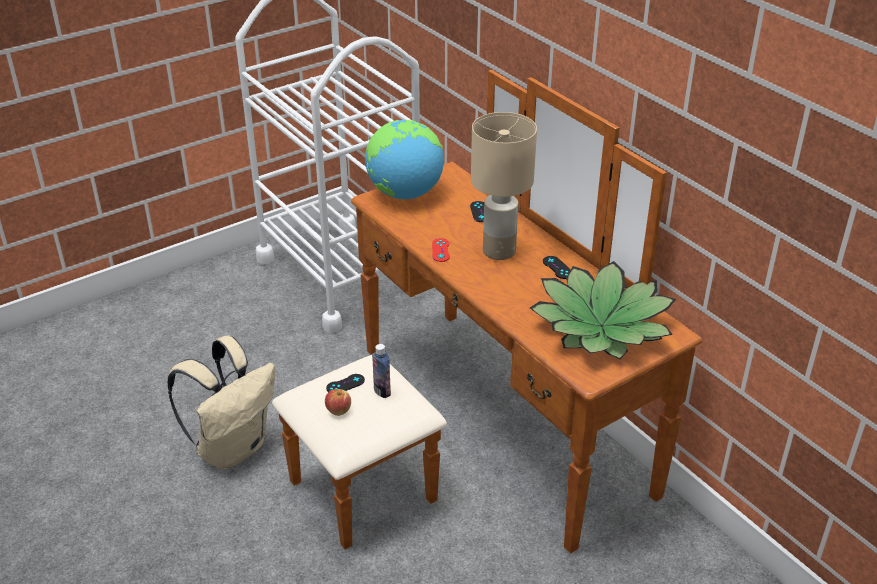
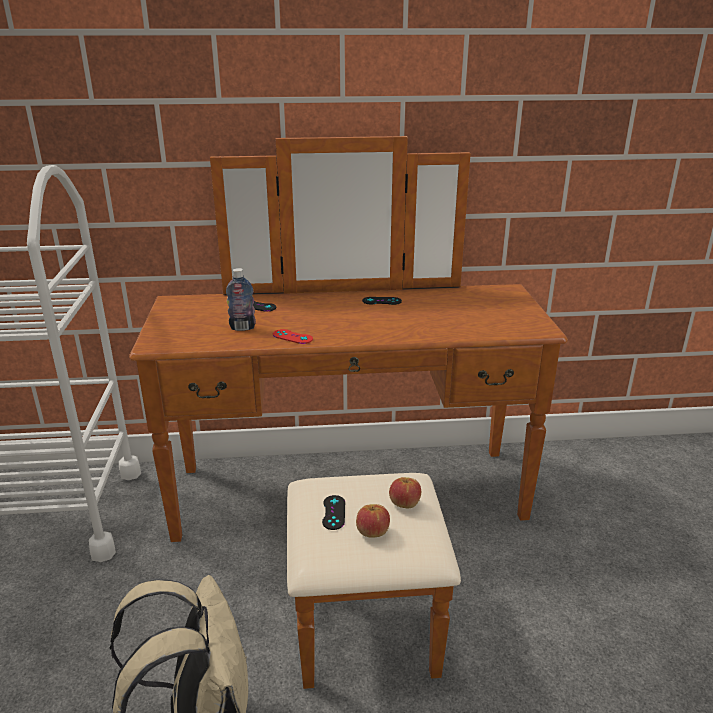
camera: 60 degrees left, 10 degrees down
(382, 391) = (367, 491): bottle -> bottle (242, 328)
(382, 414) = (404, 503): none -> apple
(404, 193) = (173, 327): globe -> none
(500, 251) = (329, 314): beige table lamp -> none
(602, 326) = (479, 308): potted plant -> none

